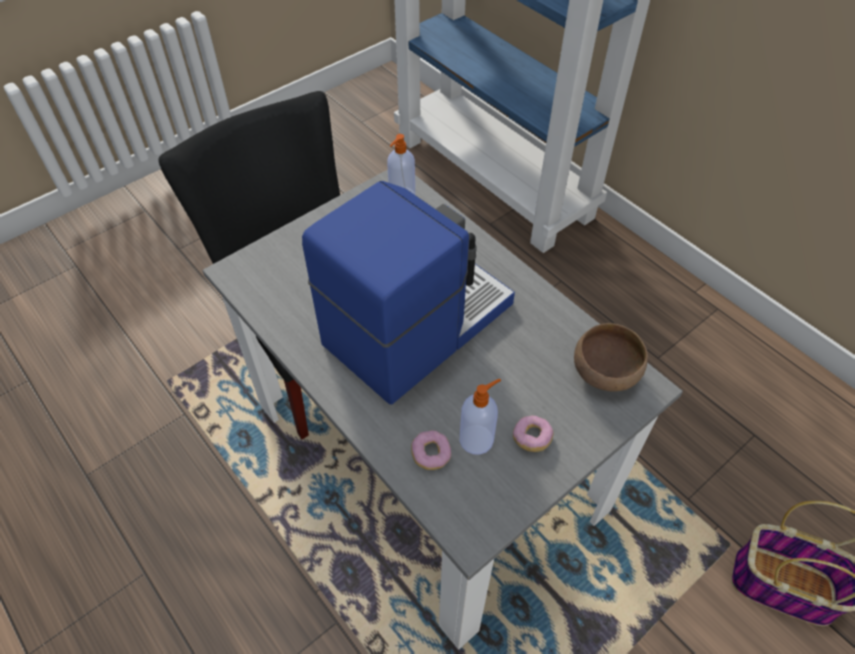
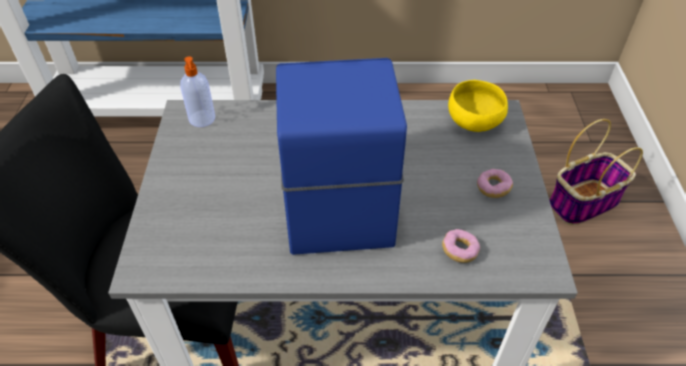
camera: 50 degrees left, 5 degrees down
(477, 439) = (469, 216): soap dispenser -> none
(606, 373) = (475, 122): brown bowl -> yellow bowl

